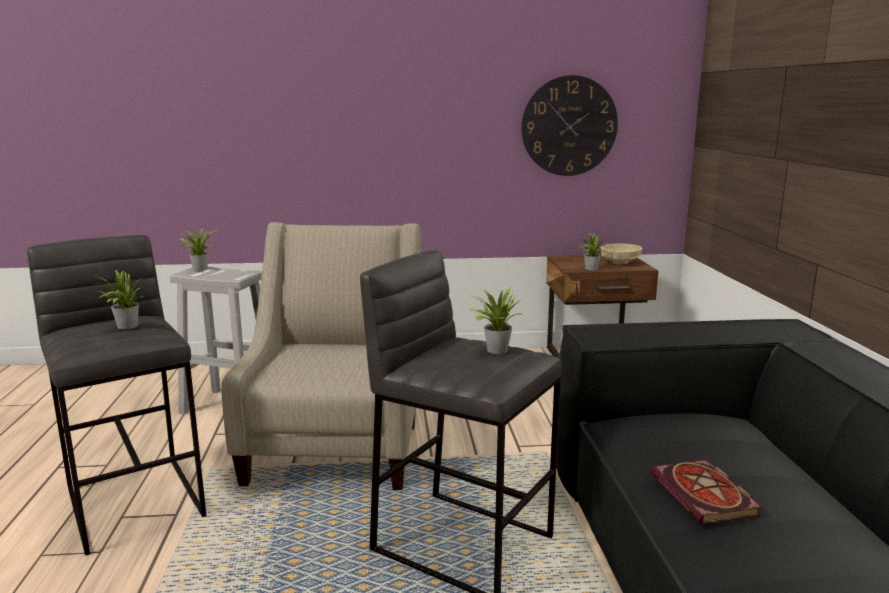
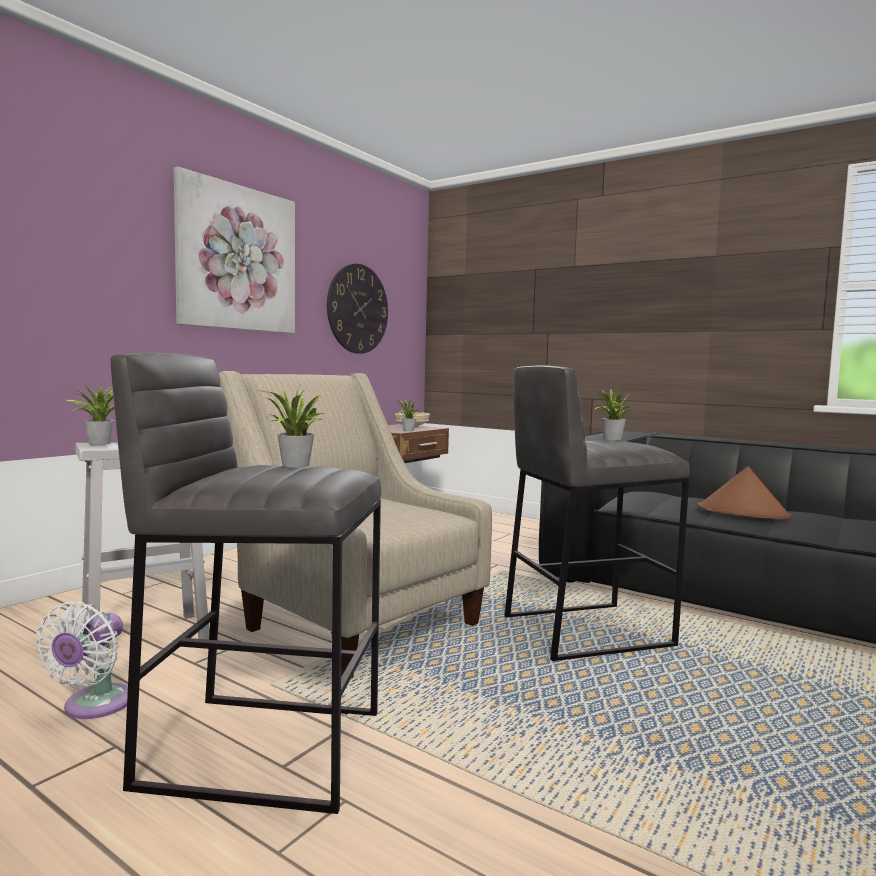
camera: 50 degrees left, 10 degrees down
(139, 438) = (94, 706): none -> white fan
(407, 95) = (237, 258): none -> picture
(706, 496) = (743, 513): book -> brown hat

